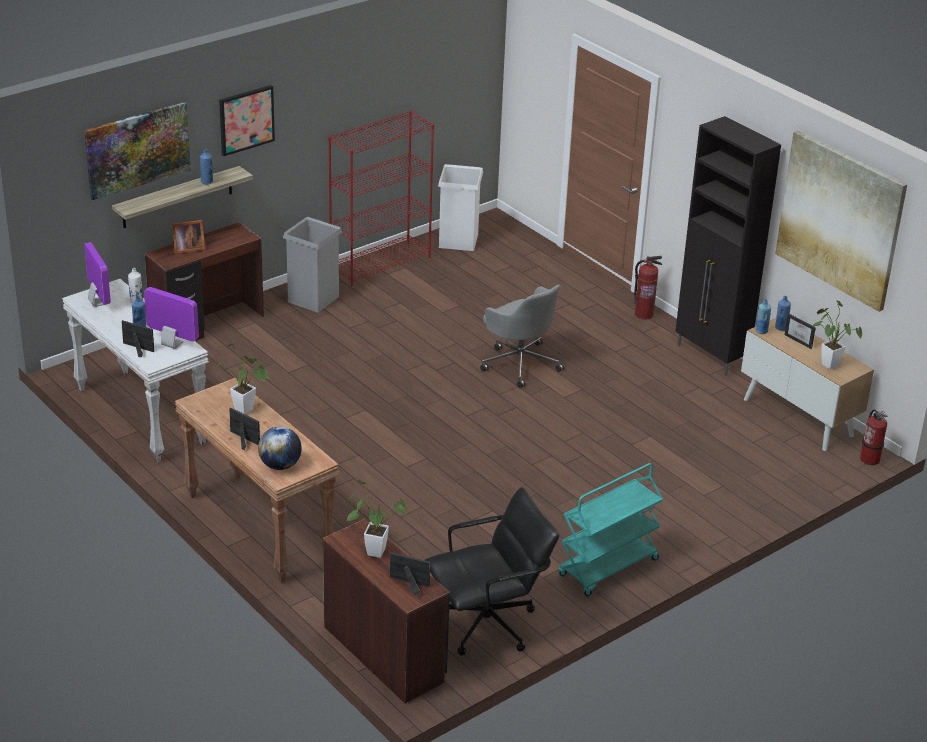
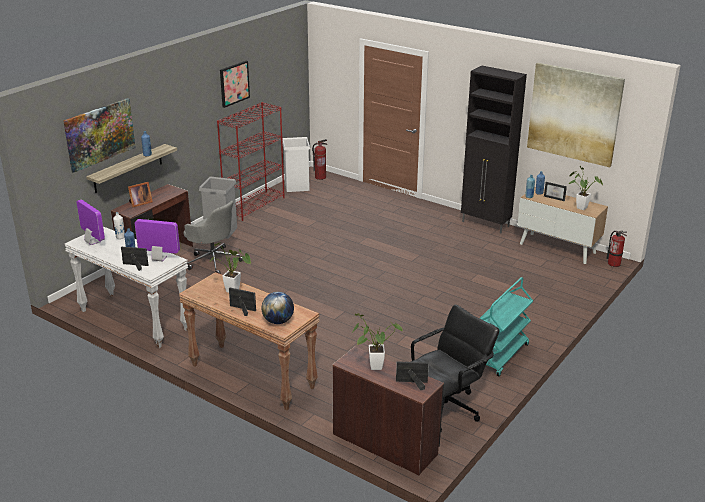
camera: 15 degrees left, 5 degrees down
(246, 119) = (166, 110): picture -> picture (234, 83)
(520, 363) = (373, 246): grey office chair -> grey office chair (213, 261)
(644, 314) = (432, 208): fire extinguisher -> fire extinguisher (320, 177)

